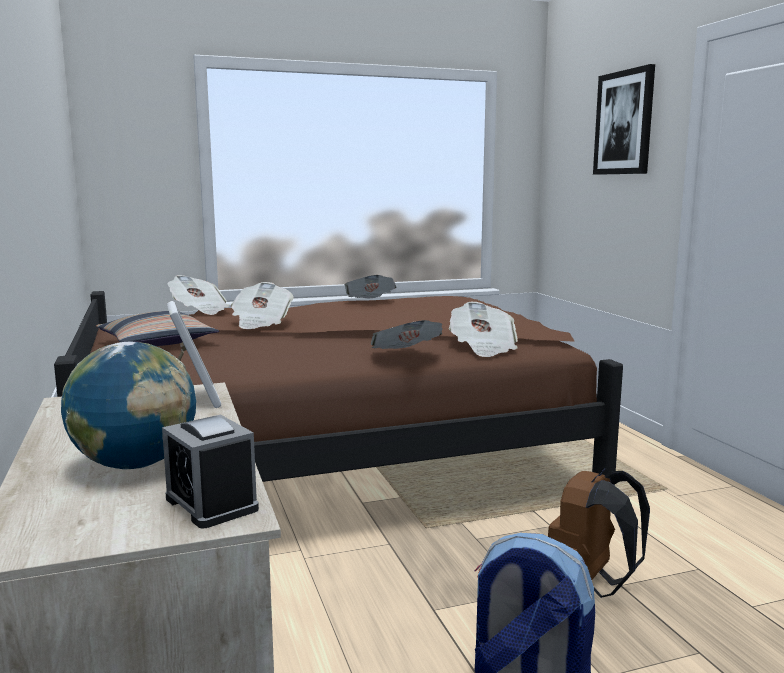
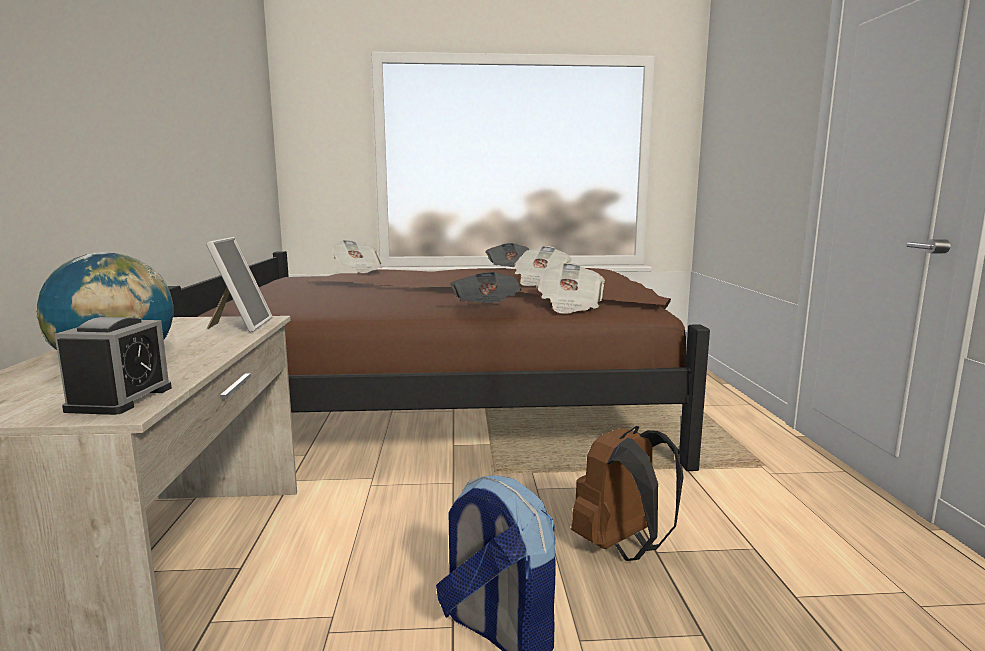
camera: 15 degrees right, 0 degrees up
(157, 343) = (295, 290): pillow -> none
(211, 504) = (120, 399): alarm clock -> alarm clock turned 150 degrees counterclockwise
(261, 323) = (393, 279): newspaper -> newspaper (540, 282)
(624, 123) = (767, 94): picture -> none

